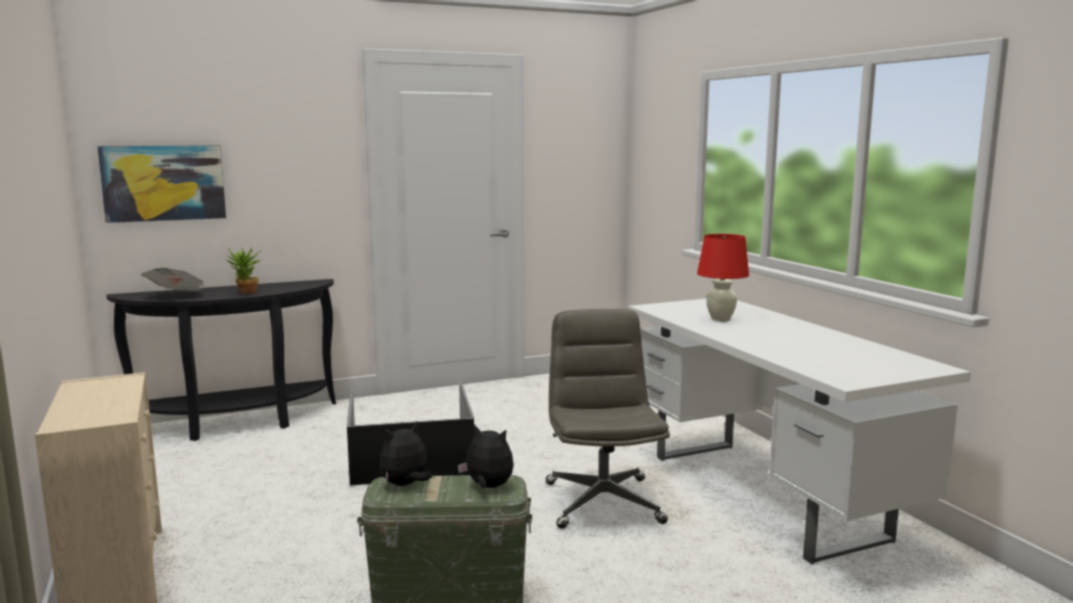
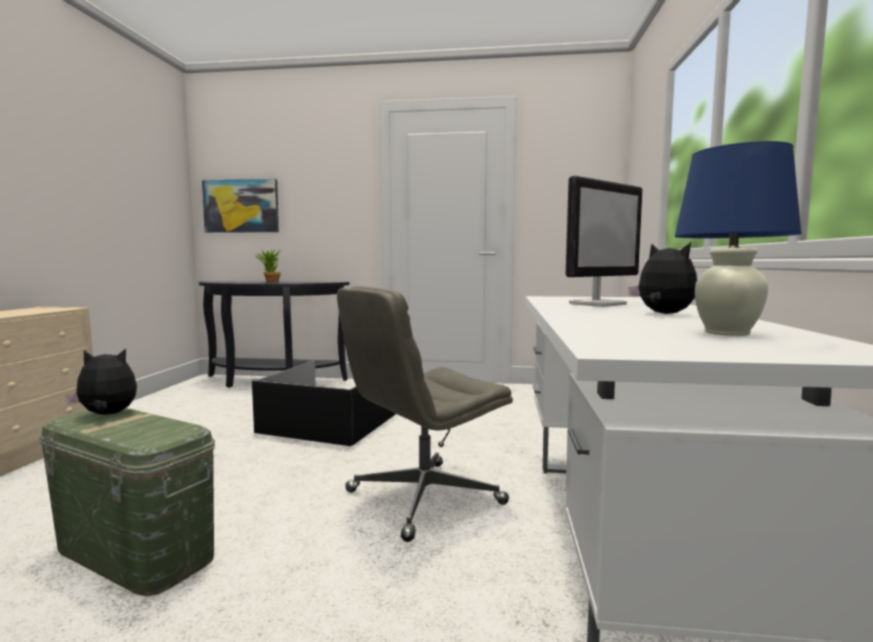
camera: 30 degrees right, 5 degrees down
(177, 296) = (230, 282): newspaper -> none
(488, 487) = (153, 432): plush toy -> plush toy (663, 314)
(602, 502) = (423, 498): grey office chair -> grey office chair turned 150 degrees counterclockwise
(720, 319) = (597, 304): red table lamp -> monitor
(858, 355) = (727, 333): none -> blue table lamp

